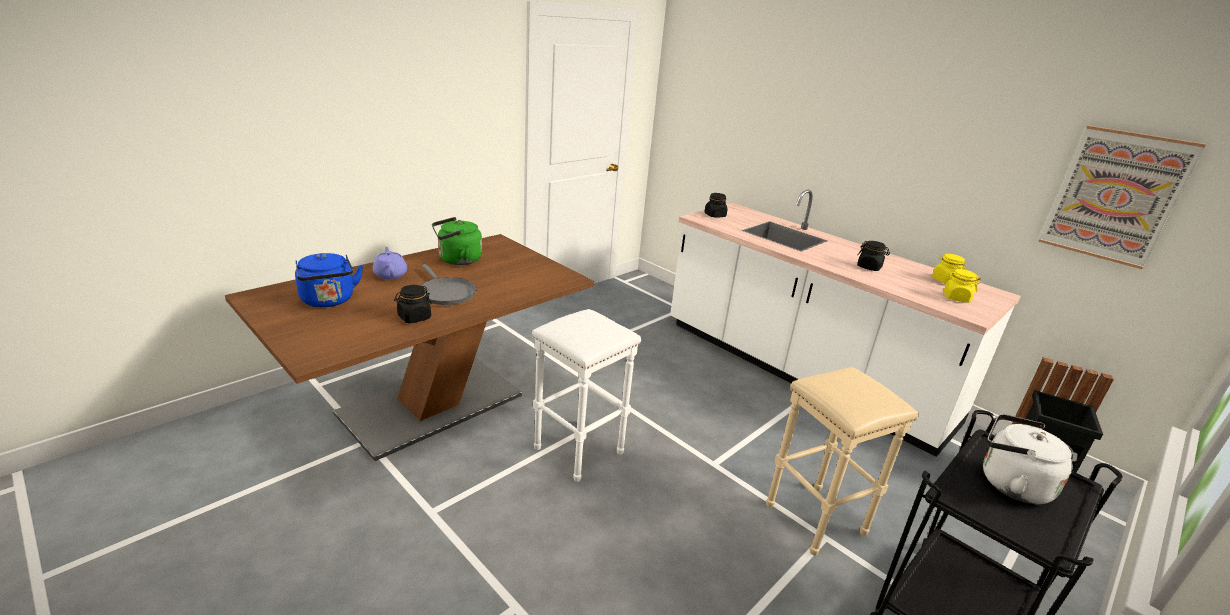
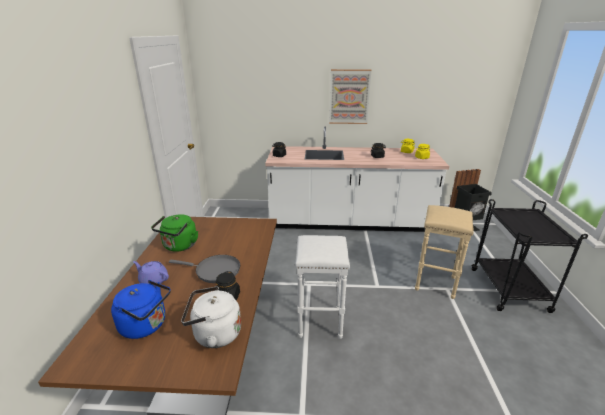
camera: 40 degrees left, 0 degrees up
(1009, 483) = (525, 223): white kettle -> white kettle (214, 334)
(1115, 196) = (458, 95): picture -> picture (349, 97)

